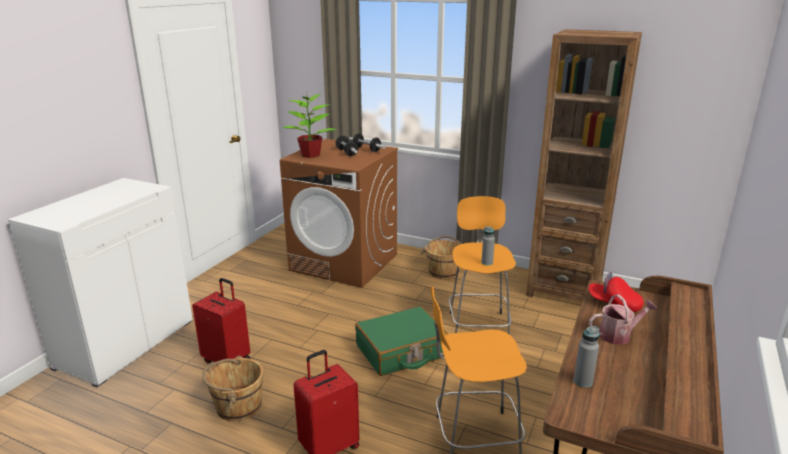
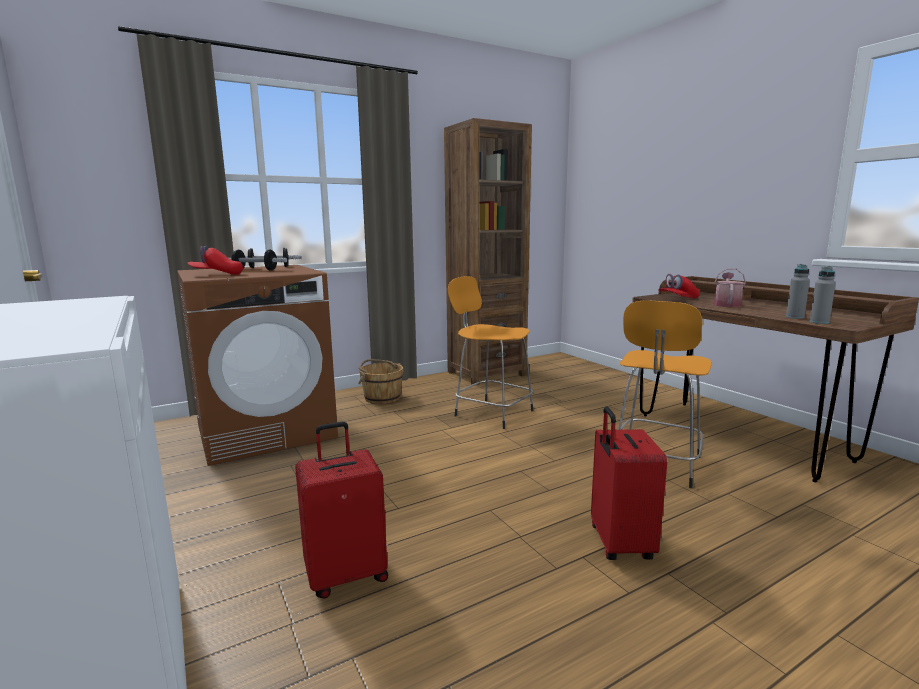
camera: 55 degrees left, 10 degrees down
(237, 406) = (473, 595): brown bucket -> none
(311, 155) = (216, 275): potted plant -> red cap
(401, 351) = (488, 454): green suitcase -> none
(487, 263) = (508, 332): grey bottle -> grey bottle (819, 322)

